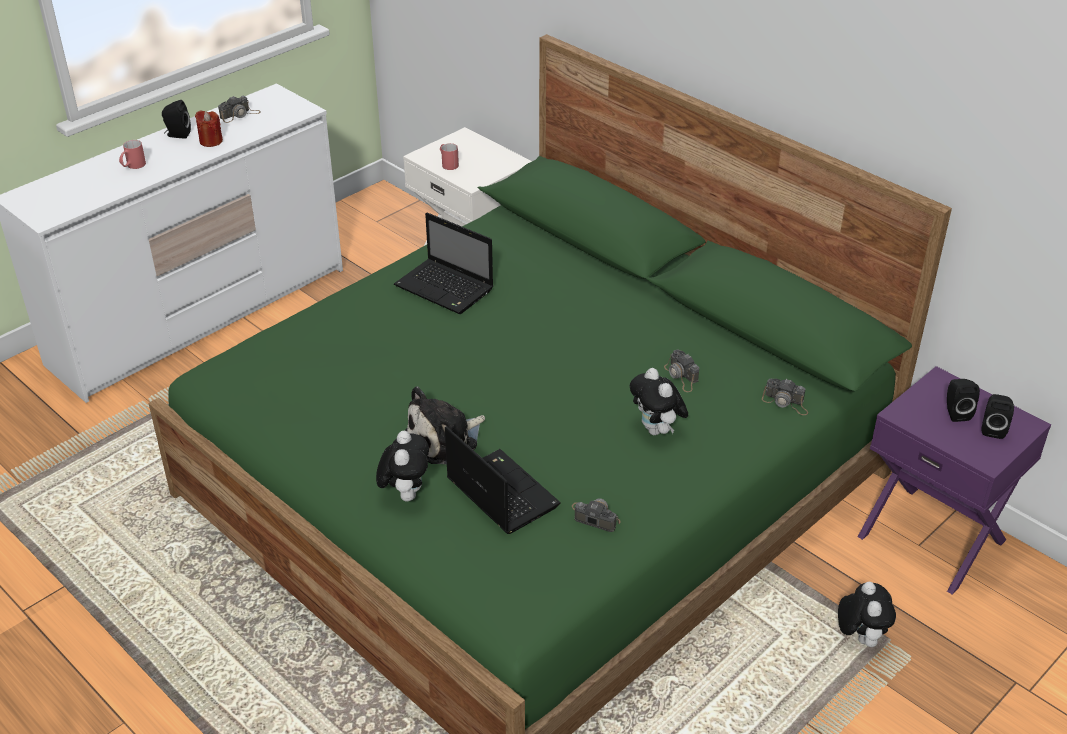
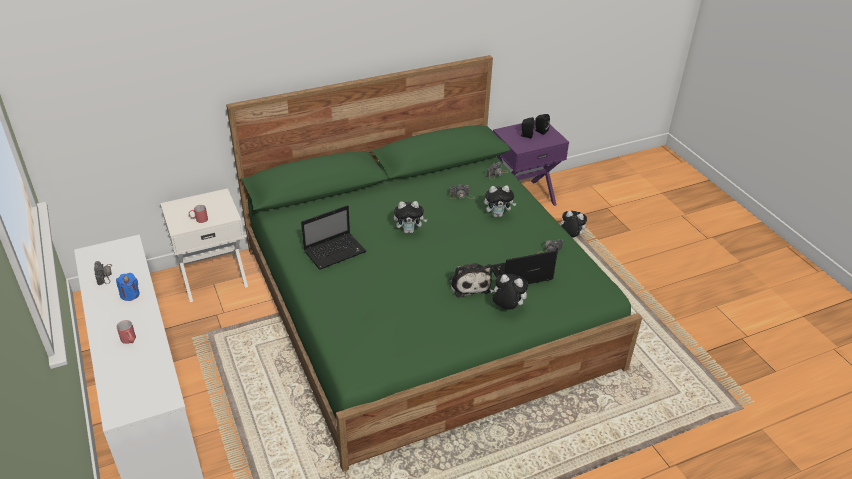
camera: 70 degrees left, 0 degrees up
(177, 134) = (102, 310): black speaker -> none
(211, 141) = (130, 295): red candle -> blue candle
(541, 343) = (409, 231): none -> plush toy

